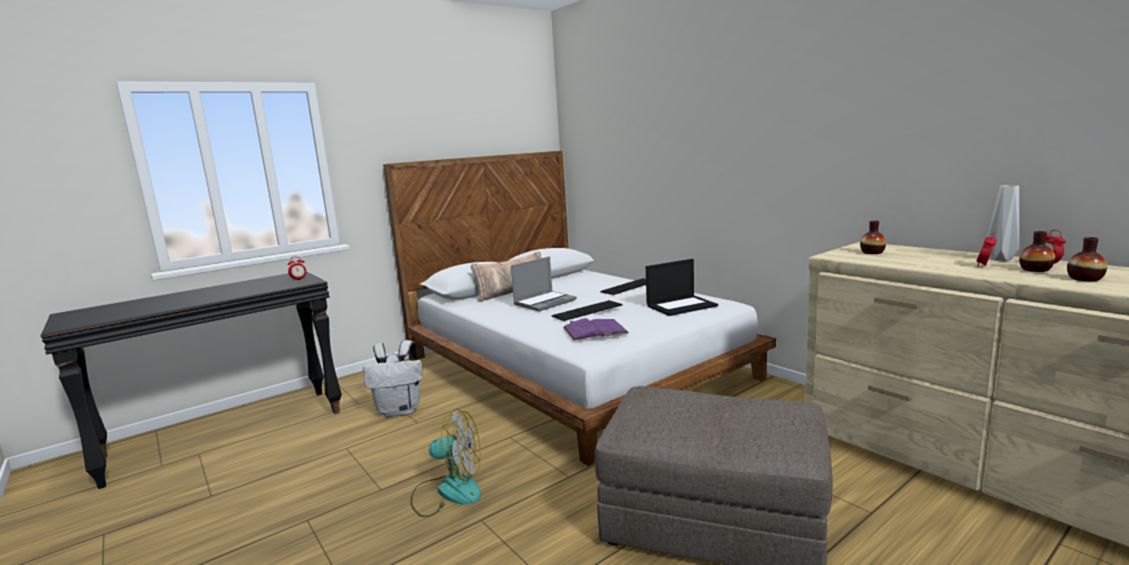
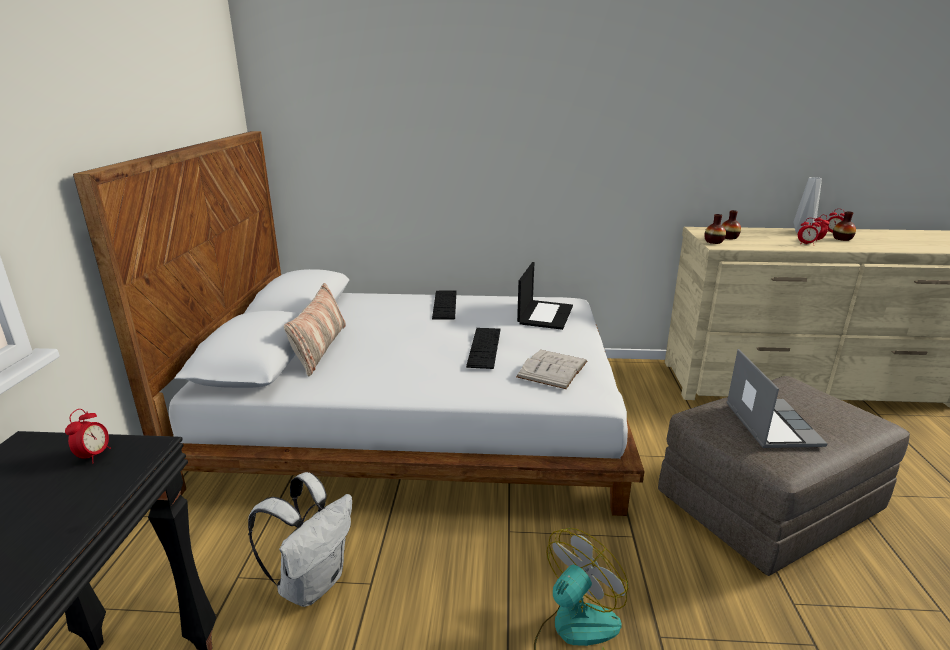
camera: 50 degrees left, 10 degrees up
(545, 302) = (405, 350): laptop -> laptop (770, 424)
(595, 330) = (552, 369): purple book -> white book
(950, 267) = (806, 244): none -> alarm clock
(1084, 279) = (878, 242): vase -> vase (713, 242)

